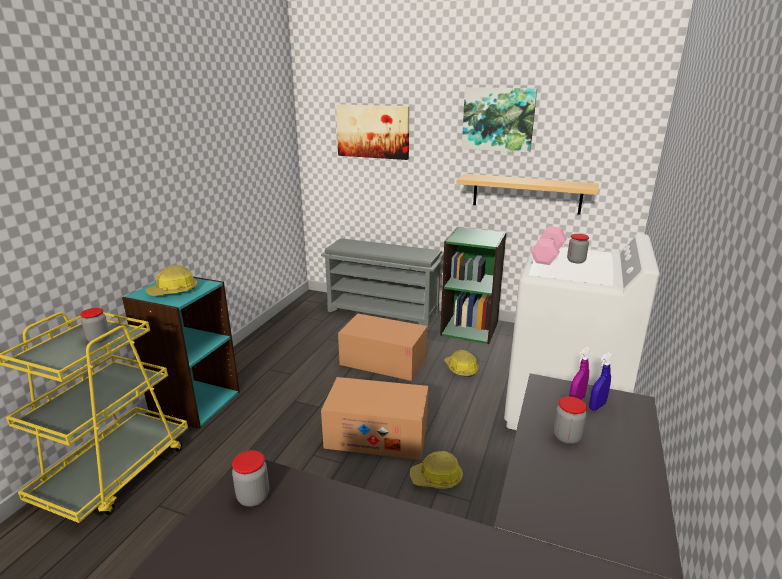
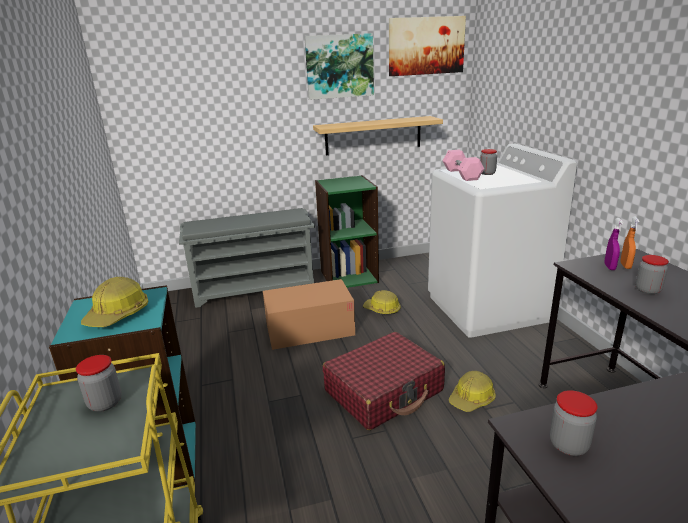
camera: 35 degrees left, 0 degrees up
(373, 131) = (205, 92): picture -> picture (426, 46)
(377, 434) = (384, 391): cardboard box -> red suitcase
(597, 406) = (625, 266): blue spray bottle -> orange spray bottle

